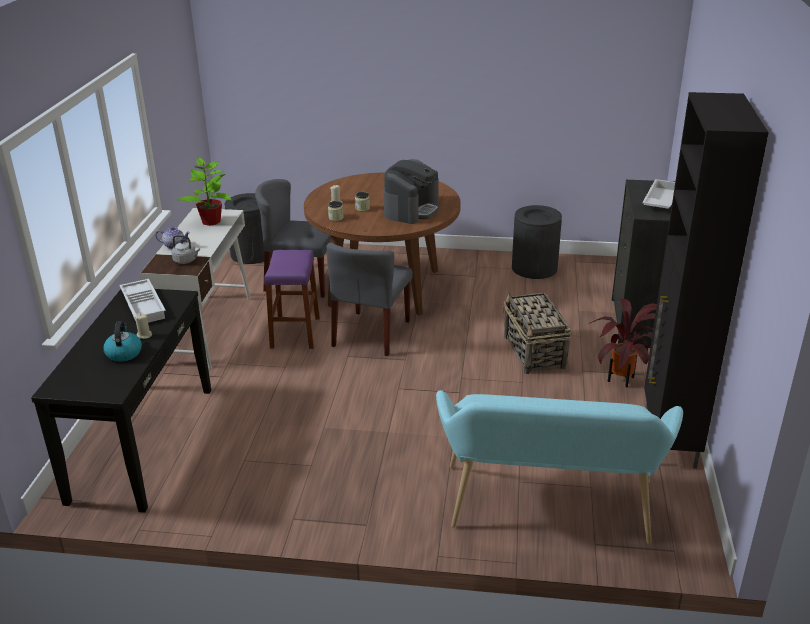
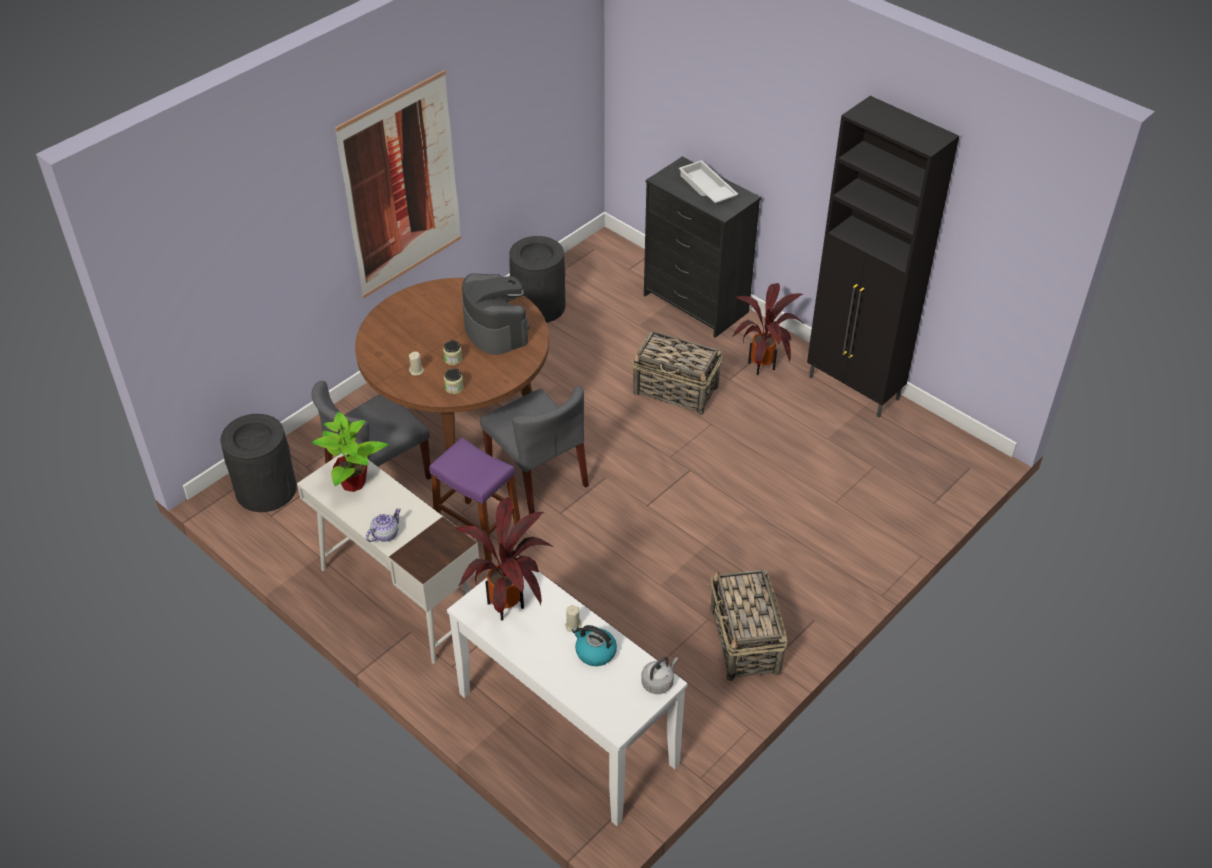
camera: 55 degrees left, 15 degrees up
(142, 443) = (566, 729): black console table -> white console table
(144, 306) = (510, 605): white tray -> potted plant
(186, 261) = (433, 538): grey kettle -> grey kettle (658, 682)
(303, 495) = (745, 642): none -> basket
(436, 96) = (402, 186): none -> picture
(548, 510) = (880, 505): turquoise bench -> none

